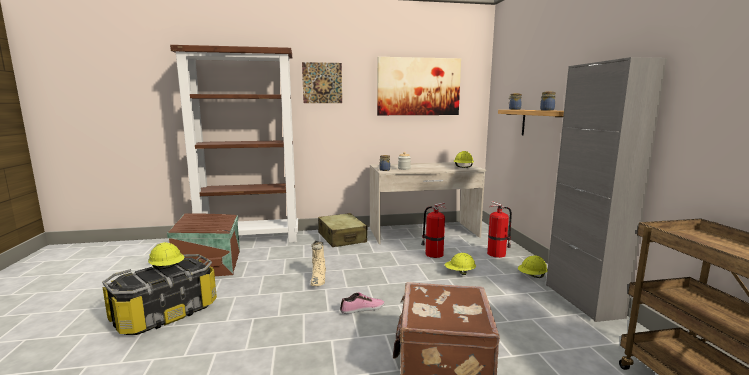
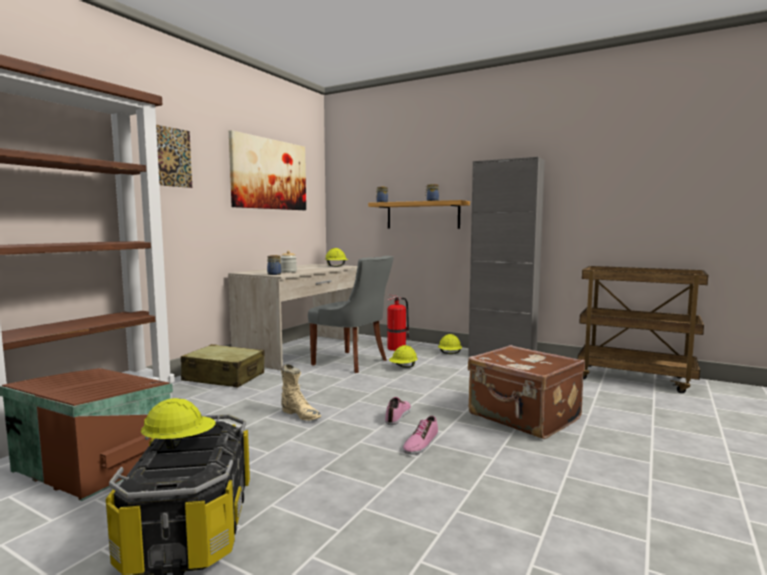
camera: 50 degrees left, 5 degrees down
(326, 335) = (420, 443): none -> shoe
(433, 254) = (352, 362): fire extinguisher -> grey chair

